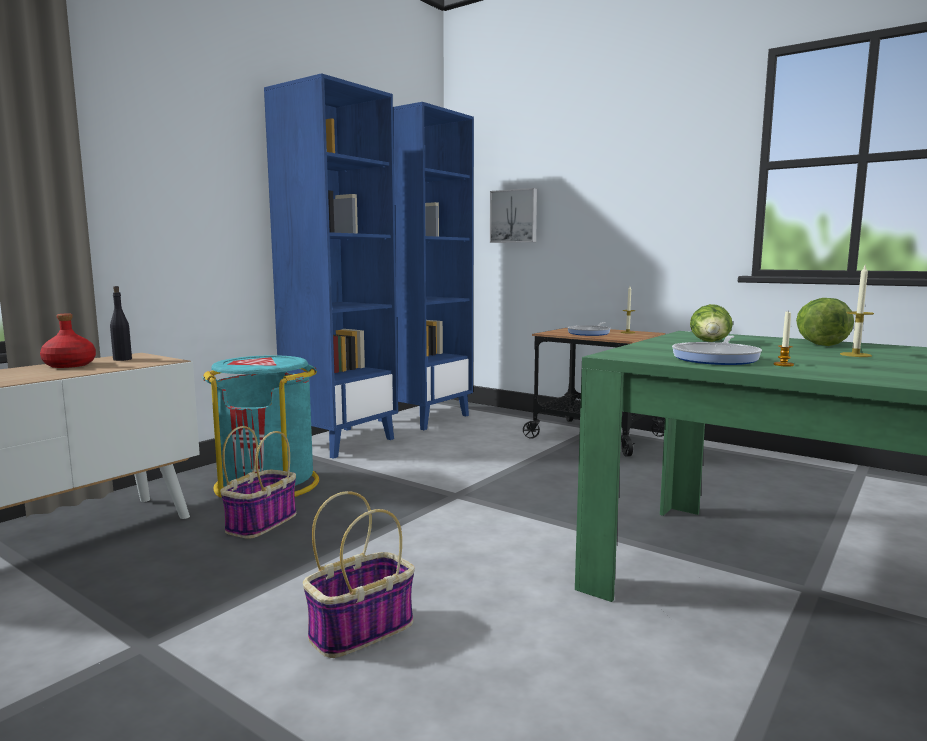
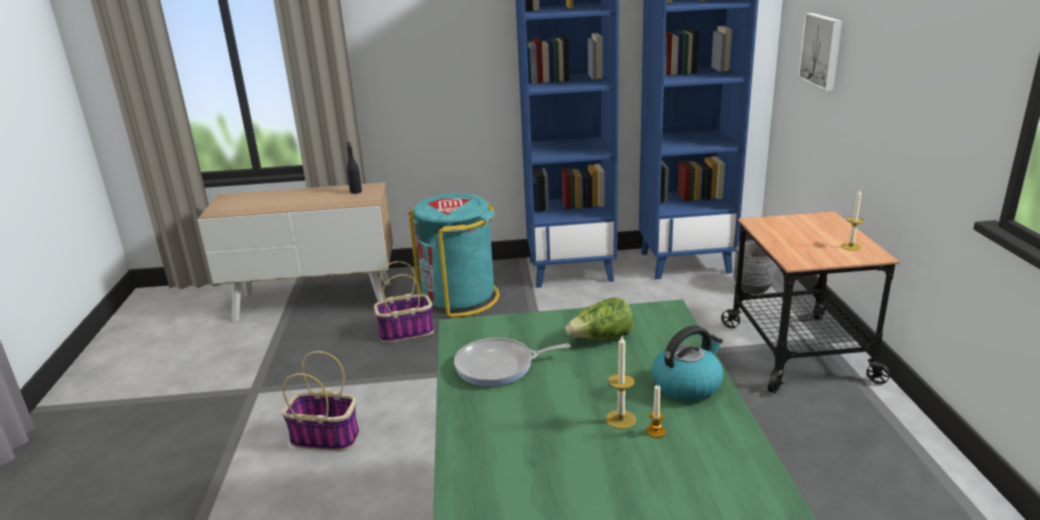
camera: 50 degrees right, 15 degrees up
(69, 365) = (322, 193): red bottle -> none
(498, 418) = (753, 287): none -> grey planter
(590, 333) = (800, 235): frying pan -> none
(783, 365) = (499, 400): candle -> candle (655, 432)
(818, 343) = (687, 385): lettuce -> kettle

